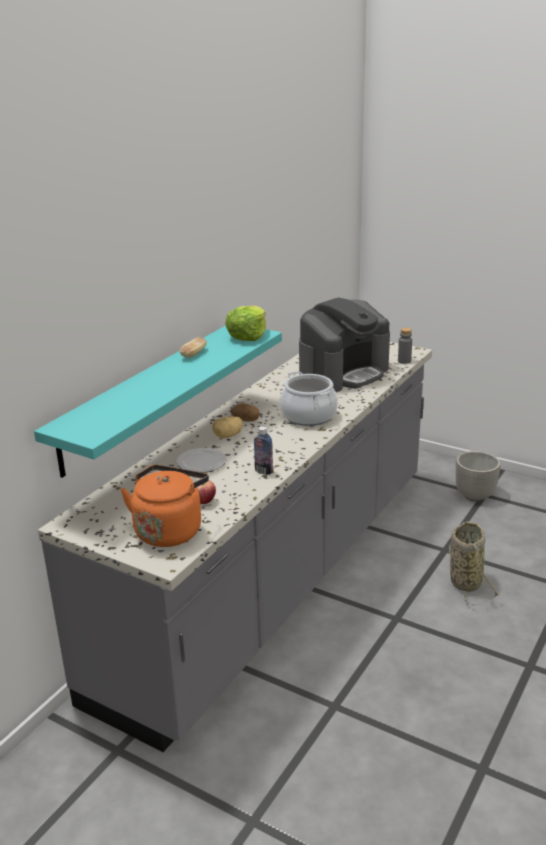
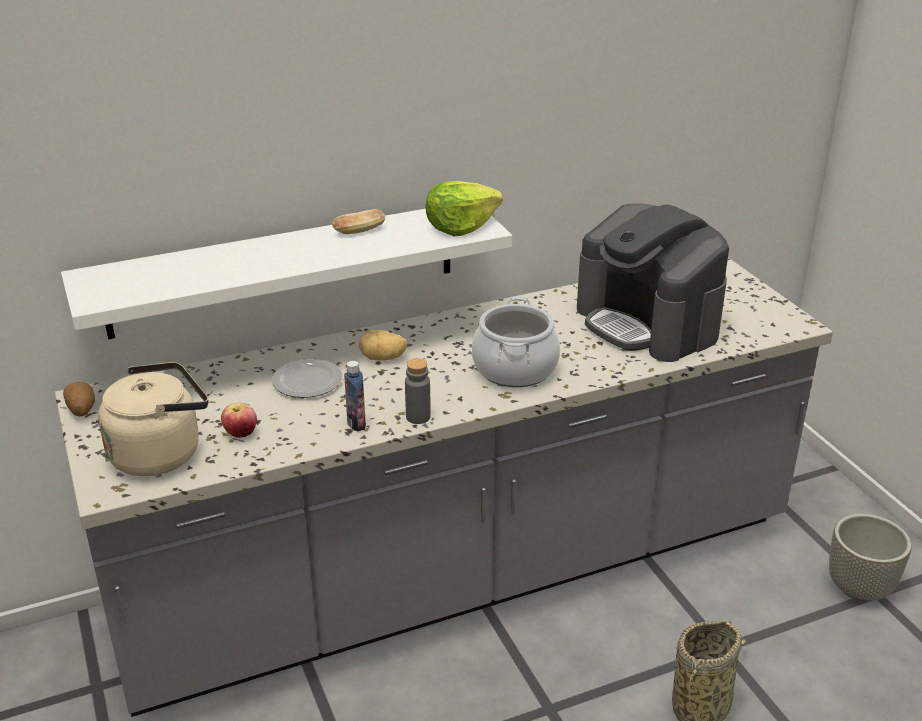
camera: 35 degrees right, 5 degrees up
(148, 395) = (284, 268): turquoise shelf -> white shelf
(169, 530) = (161, 453): orange kettle -> beige kettle
(246, 420) = (433, 344): potato -> potato (81, 410)
(343, 373) = (648, 323): coffee machine -> coffee machine turned 60 degrees clockwise
(404, 361) = (761, 335): grey bottle -> grey bottle (418, 417)

